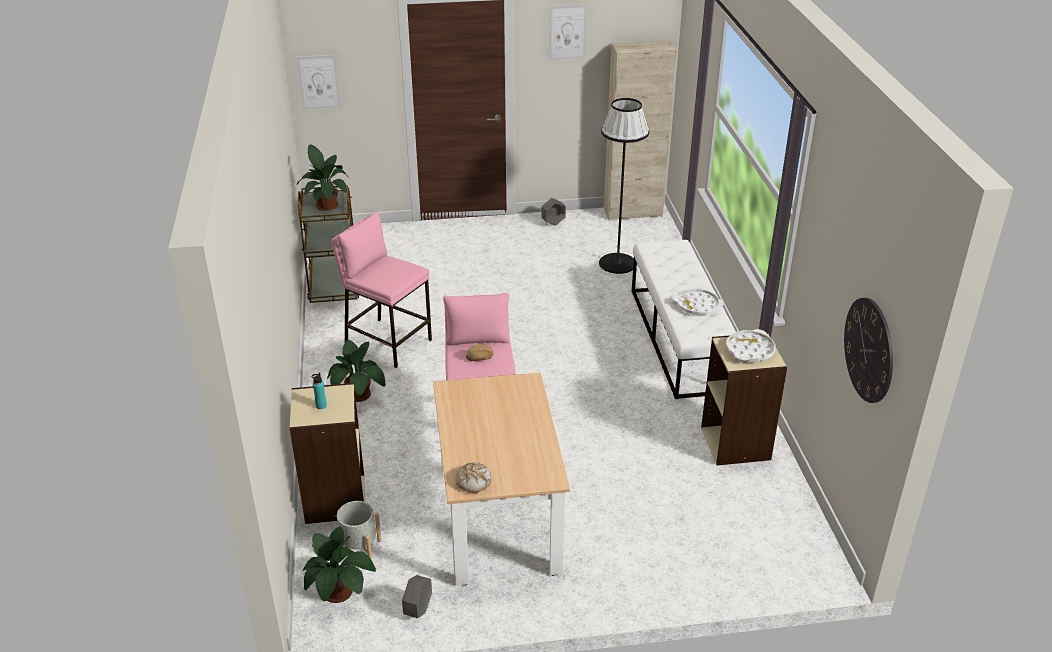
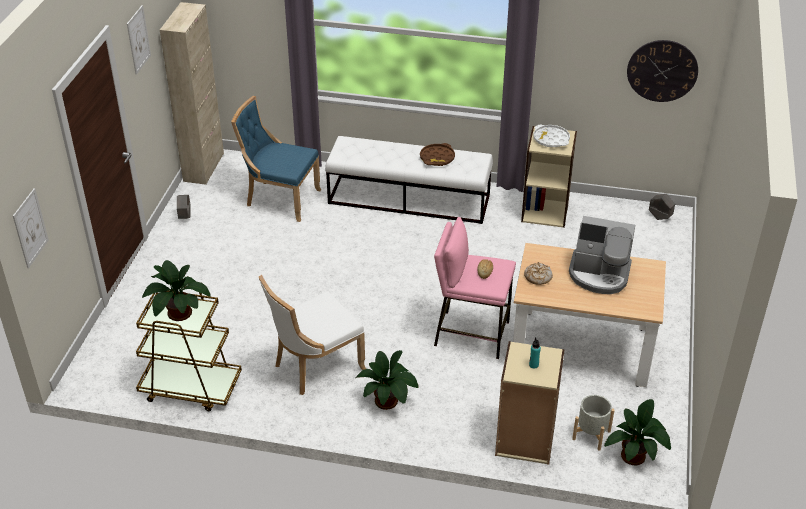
camera: 70 degrees left, 5 degrees up
(388, 342) = (315, 366): pink stool -> white chair
(418, 610) = (665, 413): grey planter -> grey planter (659, 217)
(473, 481) = (645, 304): bread -> bread (537, 277)
(511, 436) = (599, 274): none -> coffee machine
(617, 263) = (280, 199): black floor lamp -> blue chair
(697, 305) = (437, 158): white tray -> brown tray

